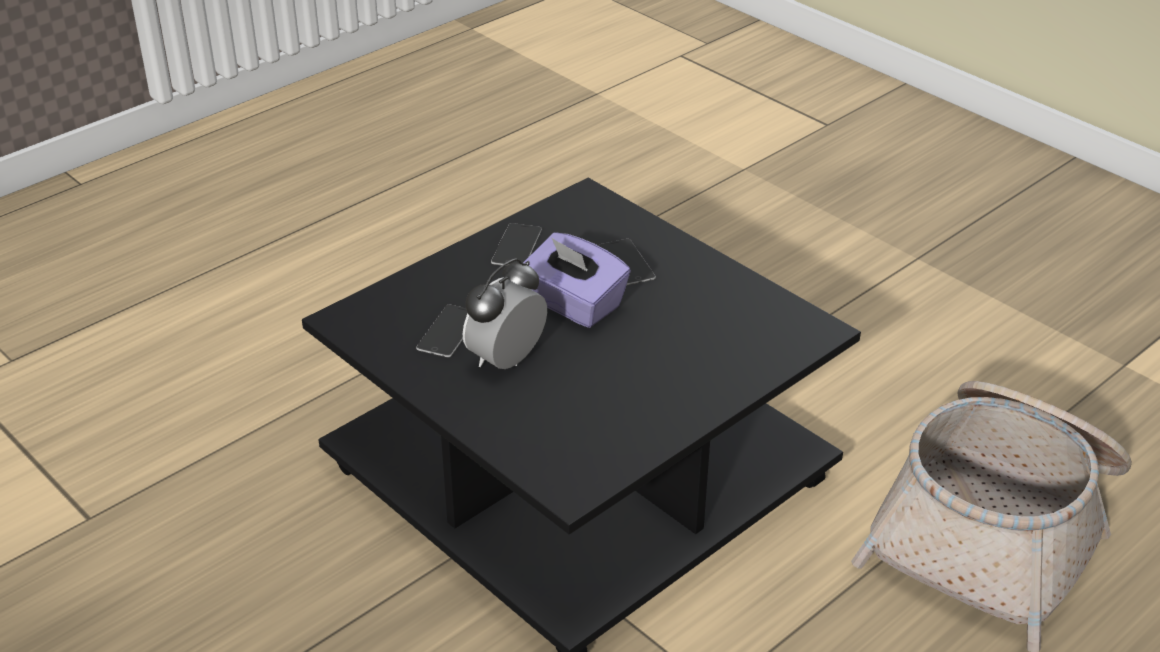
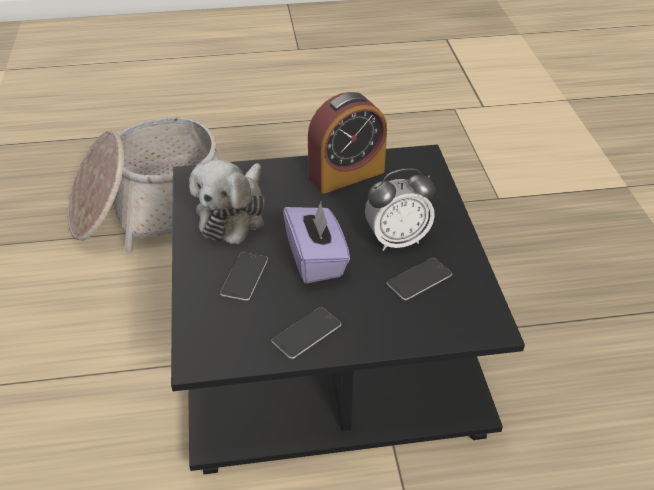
camera: 145 degrees left, 5 degrees up
(645, 414) = (346, 174): none -> alarm clock
(715, 310) = (233, 214): none -> plush toy

